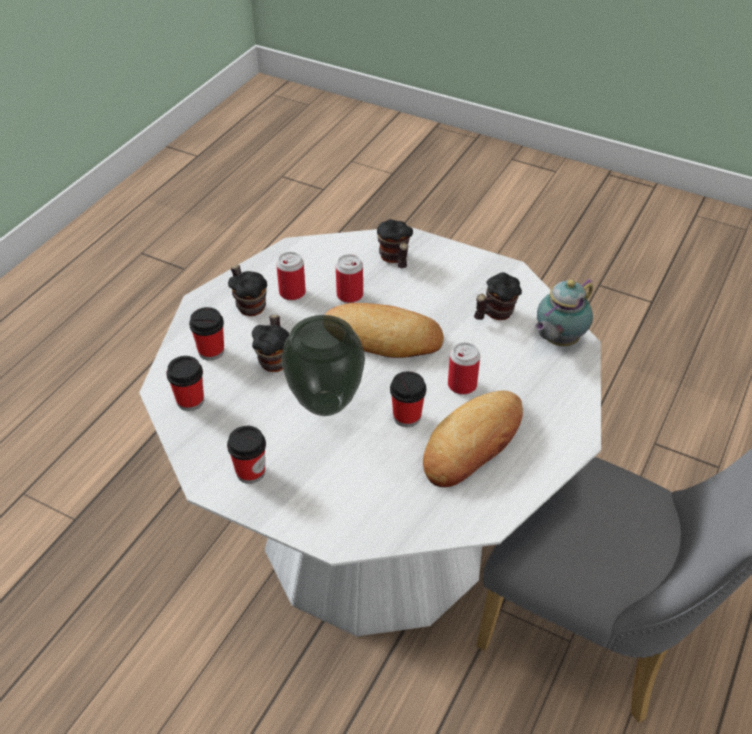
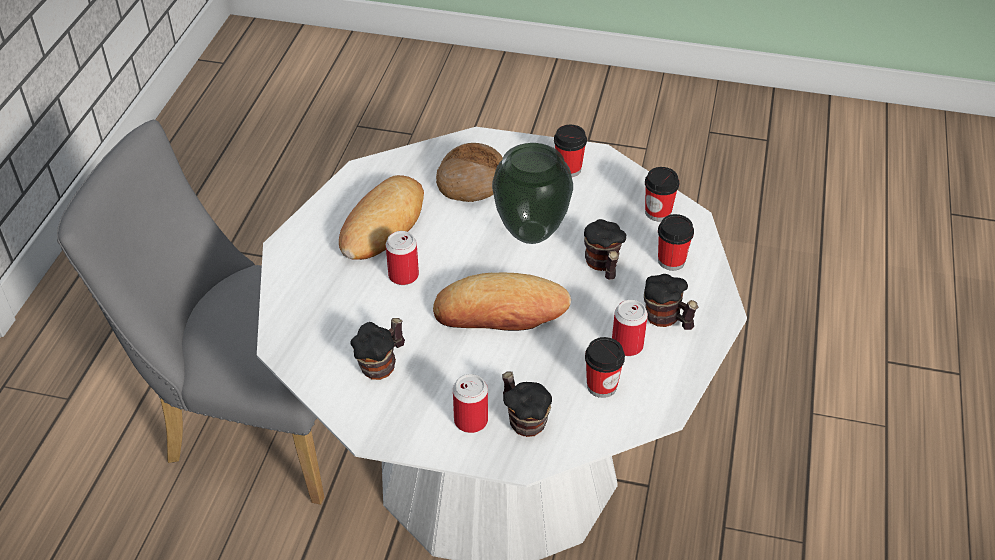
camera: 165 degrees right, 0 degrees up
(350, 295) = (559, 355): can -> can (471, 420)
(364, 479) = (471, 181): none -> bread
(407, 417) = (450, 236): cup -> cup (601, 386)
(557, 340) = (306, 344): teapot -> none

